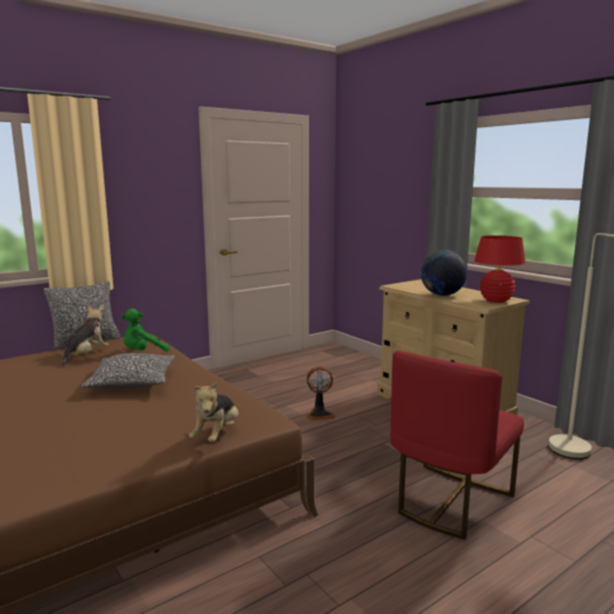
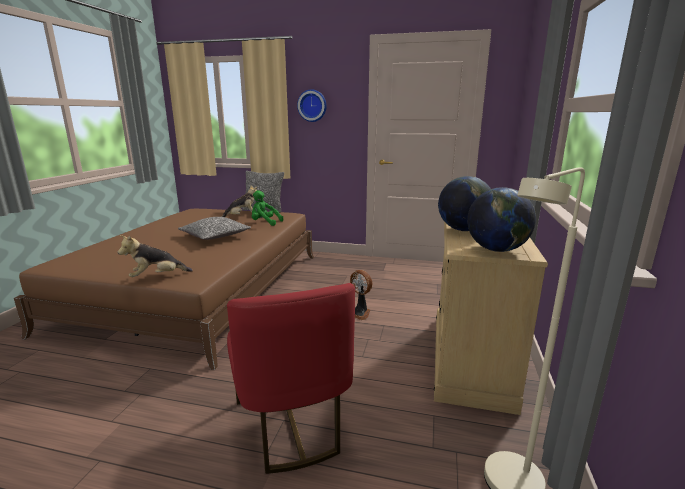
camera: 50 degrees right, 5 degrees up
(133, 188) = (312, 105): none -> wall clock
(449, 501) = (291, 424): red chair -> red chair turned 105 degrees counterclockwise
(496, 301) = (496, 250): red table lamp -> globe

